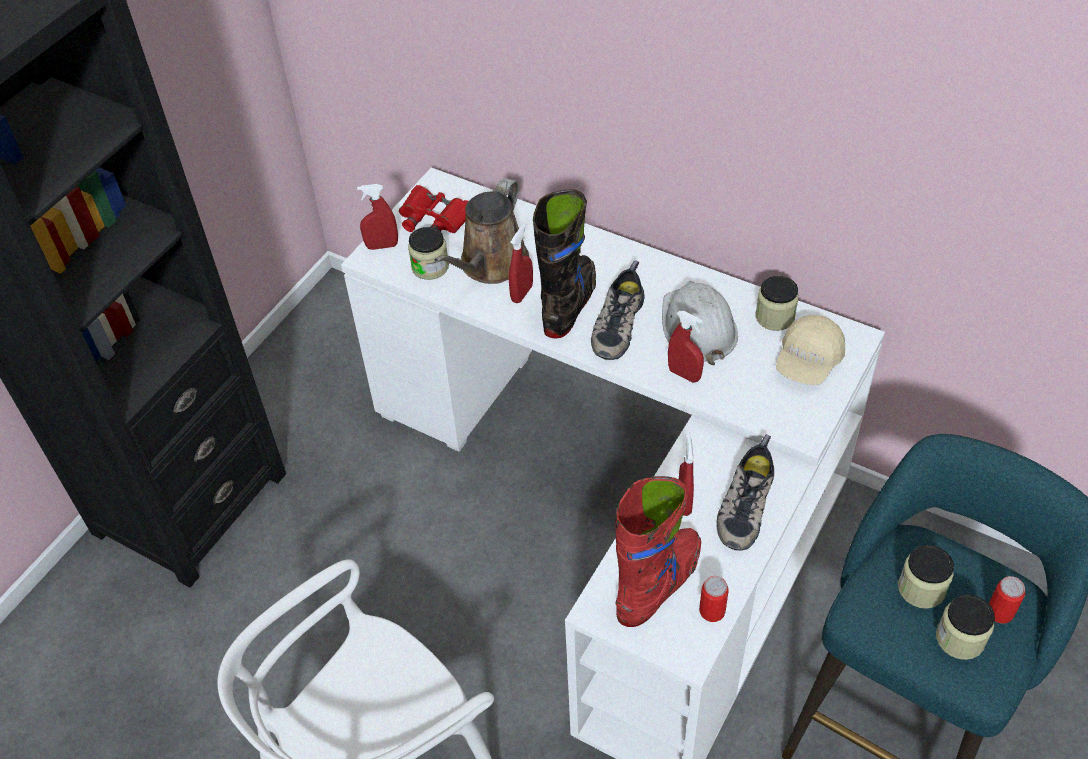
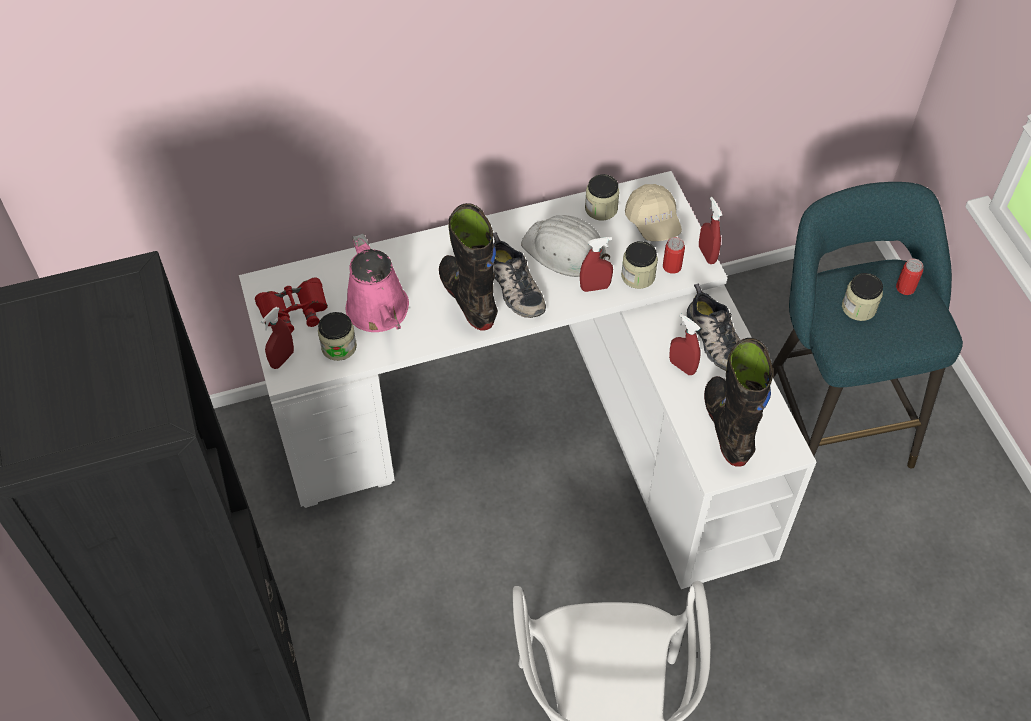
camera: 50 degrees left, 5 degrees up
(490, 265) = (380, 312): brown watering can -> pink watering can
(522, 293) = (427, 315): red spray bottle -> red spray bottle (707, 254)
(658, 584) = (727, 427): red boot -> black boot
(712, 611) = (772, 415): can -> can (672, 266)
(960, 638) = (904, 318): jar -> jar (638, 276)

